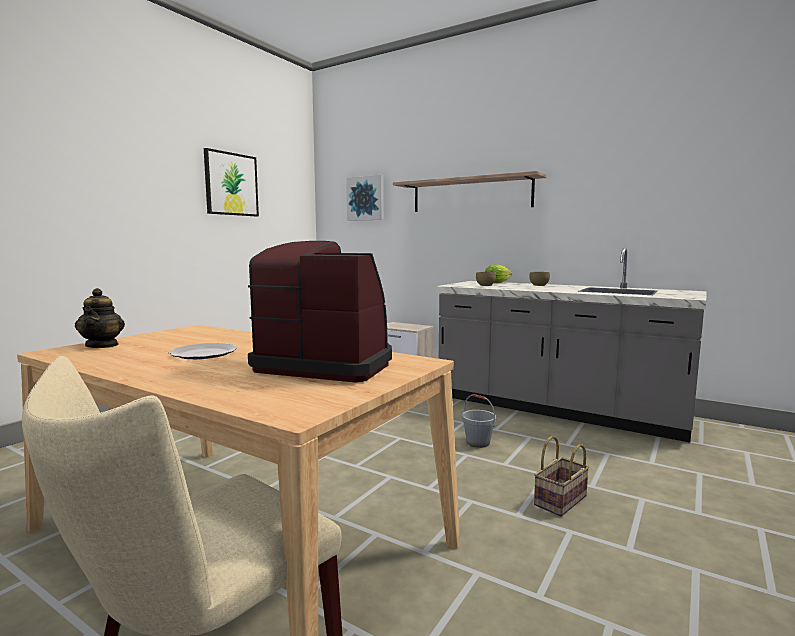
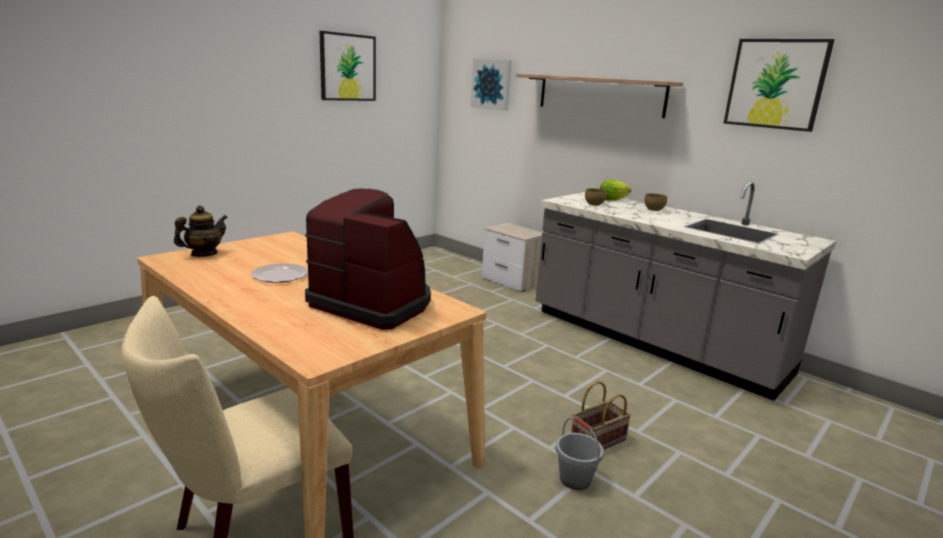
camera: 10 degrees right, 10 degrees up
(102, 345) = (204, 254): teapot -> teapot turned 135 degrees counterclockwise
(478, 443) = (550, 369): grey bucket -> grey bucket (575, 479)
(629, 165) = (776, 84): none -> picture

